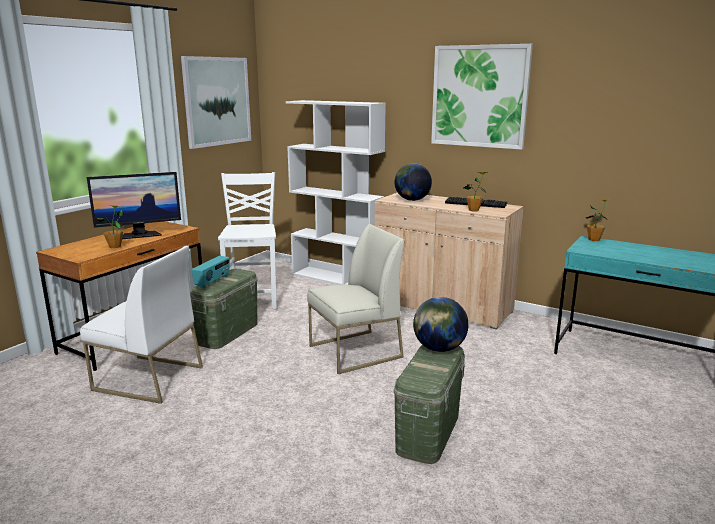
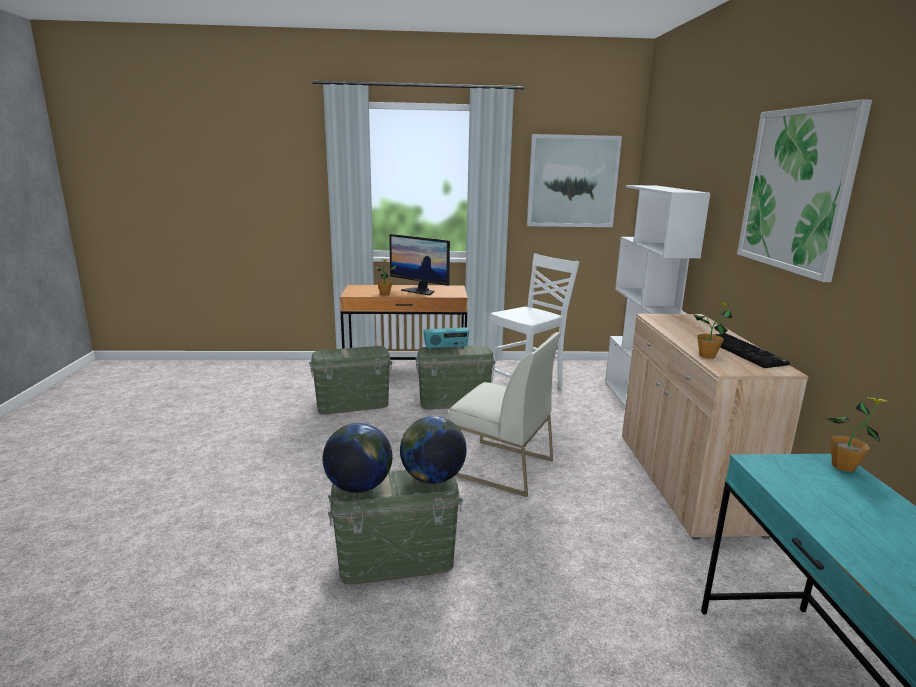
camera: 55 degrees right, 0 degrees up
(147, 379) = (352, 405): white chair -> green storage box
(412, 200) = (677, 325): globe -> globe (359, 486)

